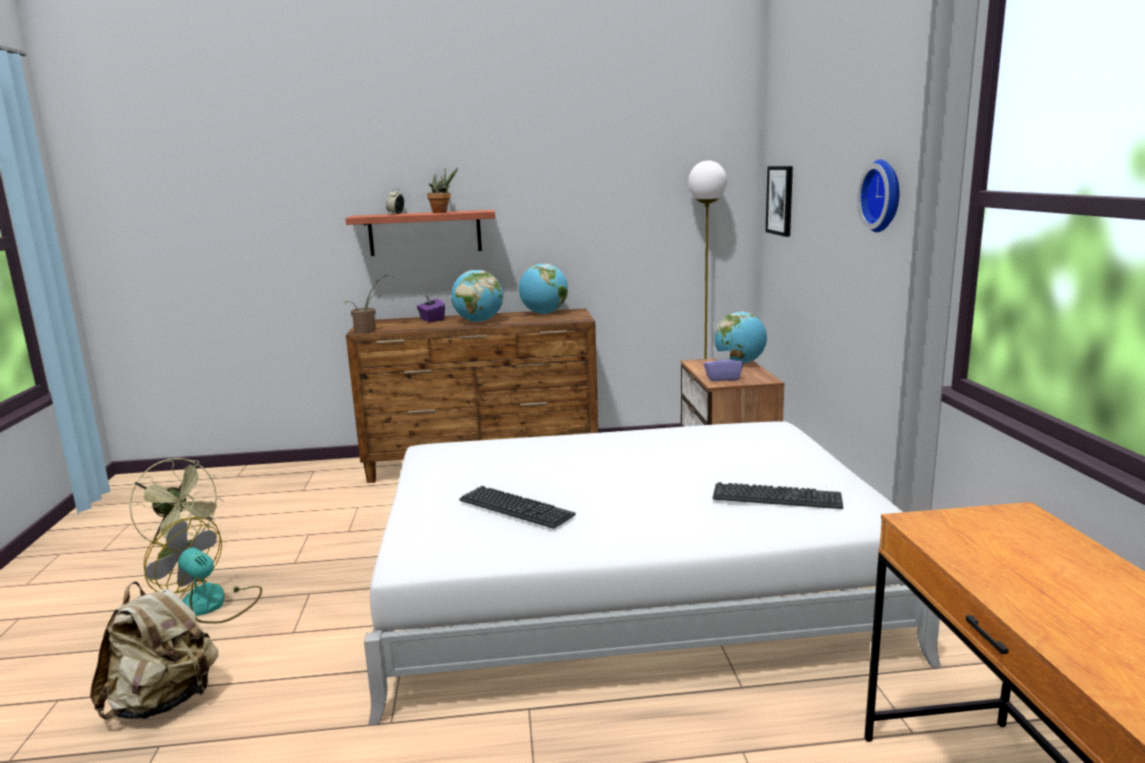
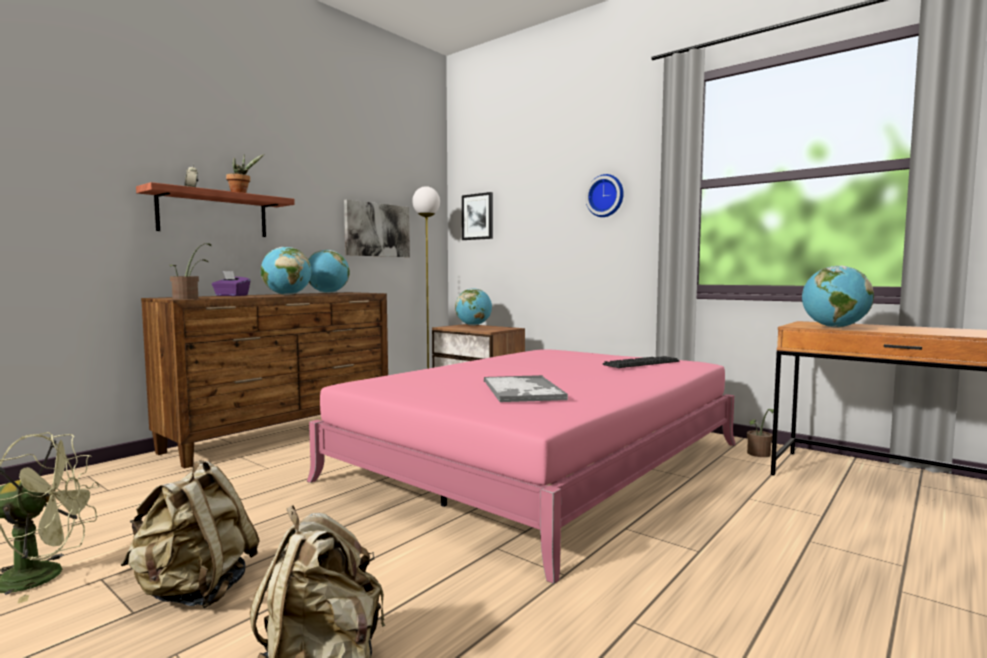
camera: 45 degrees left, 10 degrees down
(212, 605) = (195, 592): fan -> beige backpack
(516, 508) = (523, 390): keyboard -> tray
(627, 586) = (542, 461): white bed -> pink bed
(633, 227) = (377, 230): none -> picture
(722, 378) = (486, 329): purple tissue box -> none
(935, 700) = (759, 455): none -> potted plant
(962, 547) = (834, 327): none -> globe

